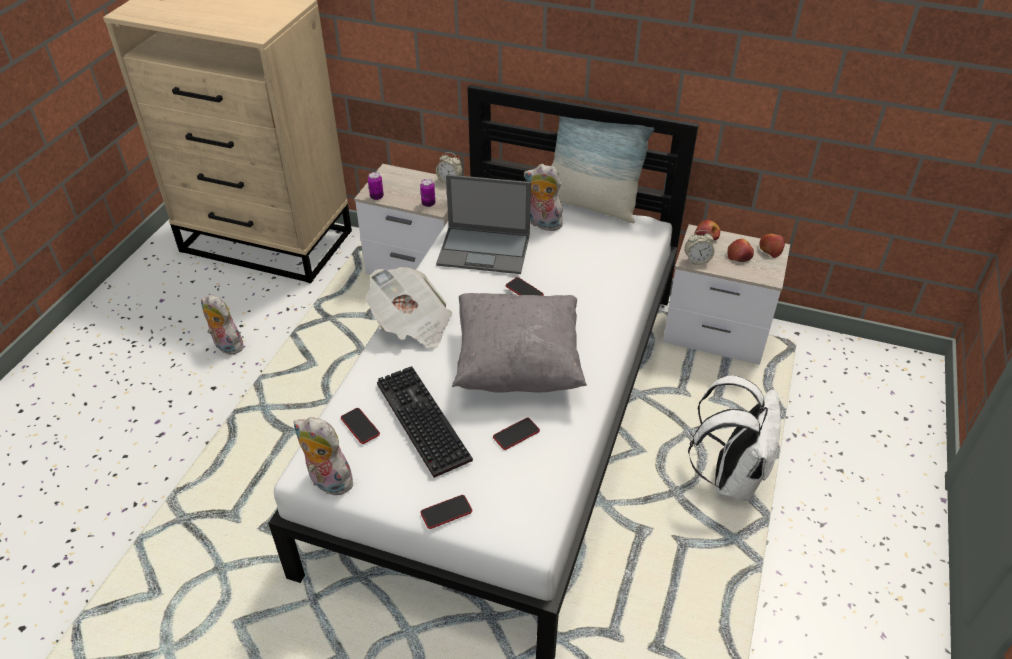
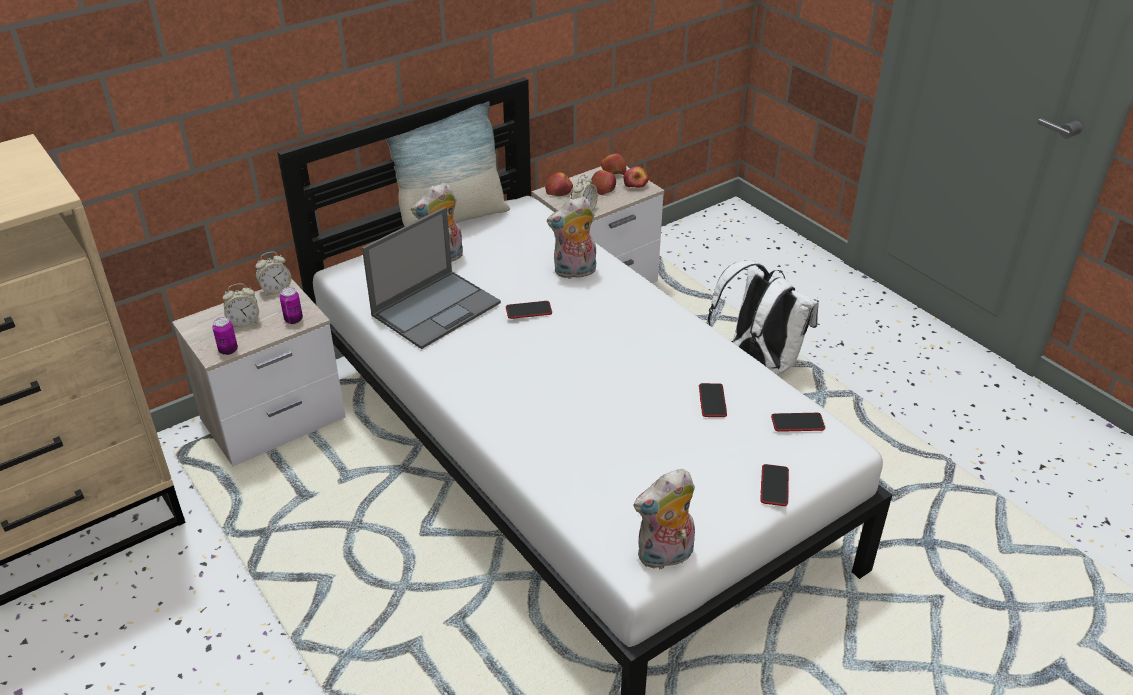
camera: 55 degrees left, 5 degrees down
(226, 346) = (198, 652): plush toy -> plush toy (574, 272)
(360, 426) = (608, 500): phone -> phone (797, 423)
(407, 188) = (244, 322): none -> alarm clock
(411, 324) = (492, 403): newspaper -> none
(419, 421) = (639, 455): keyboard -> none
(518, 365) = (624, 360): grey pillow -> none
(769, 269) = (635, 184): none -> apple

